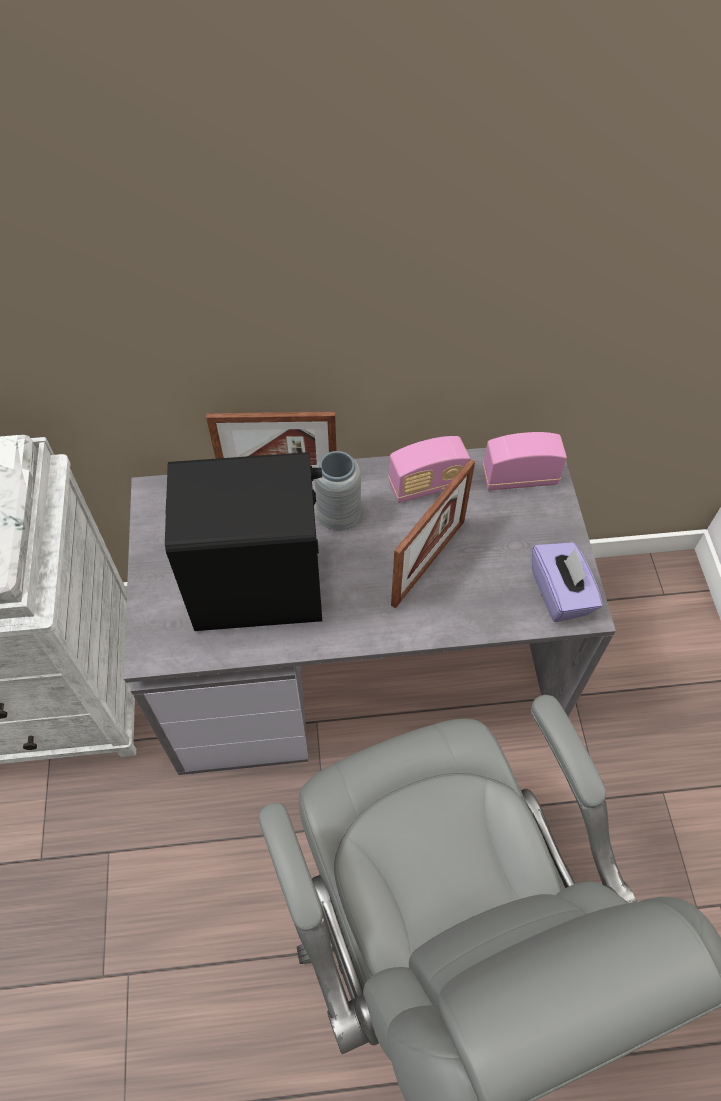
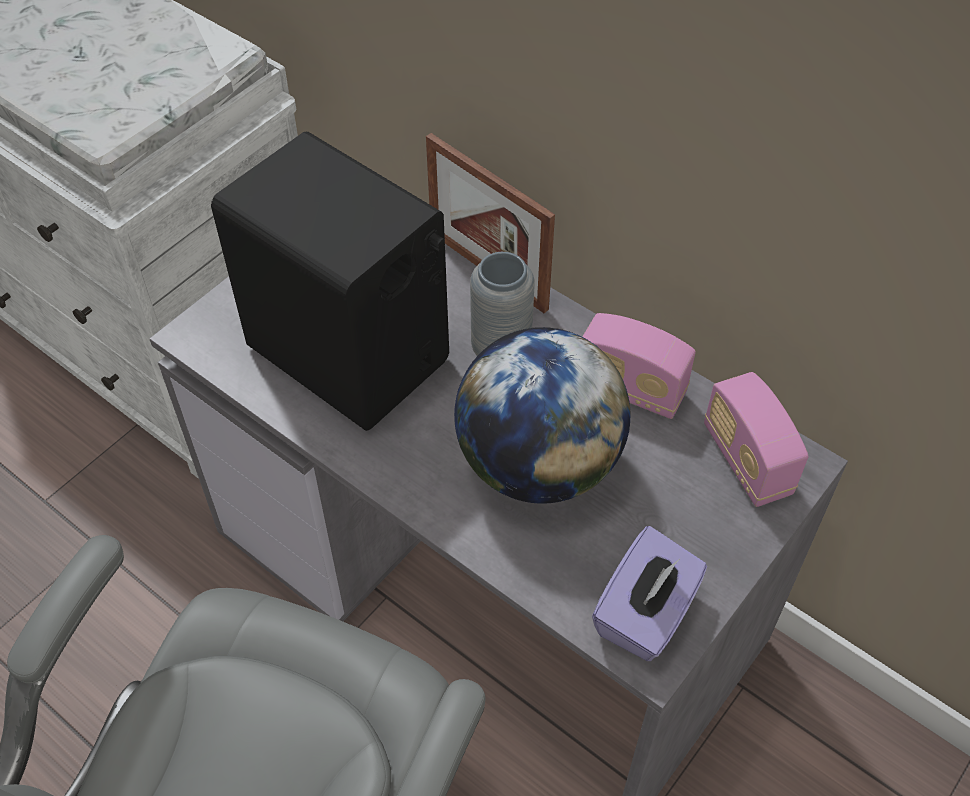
camera: 45 degrees right, 5 degrees down
(428, 562) = (538, 464): picture frame -> globe
(519, 478) = (746, 460): radio -> radio turned 150 degrees counterclockwise

